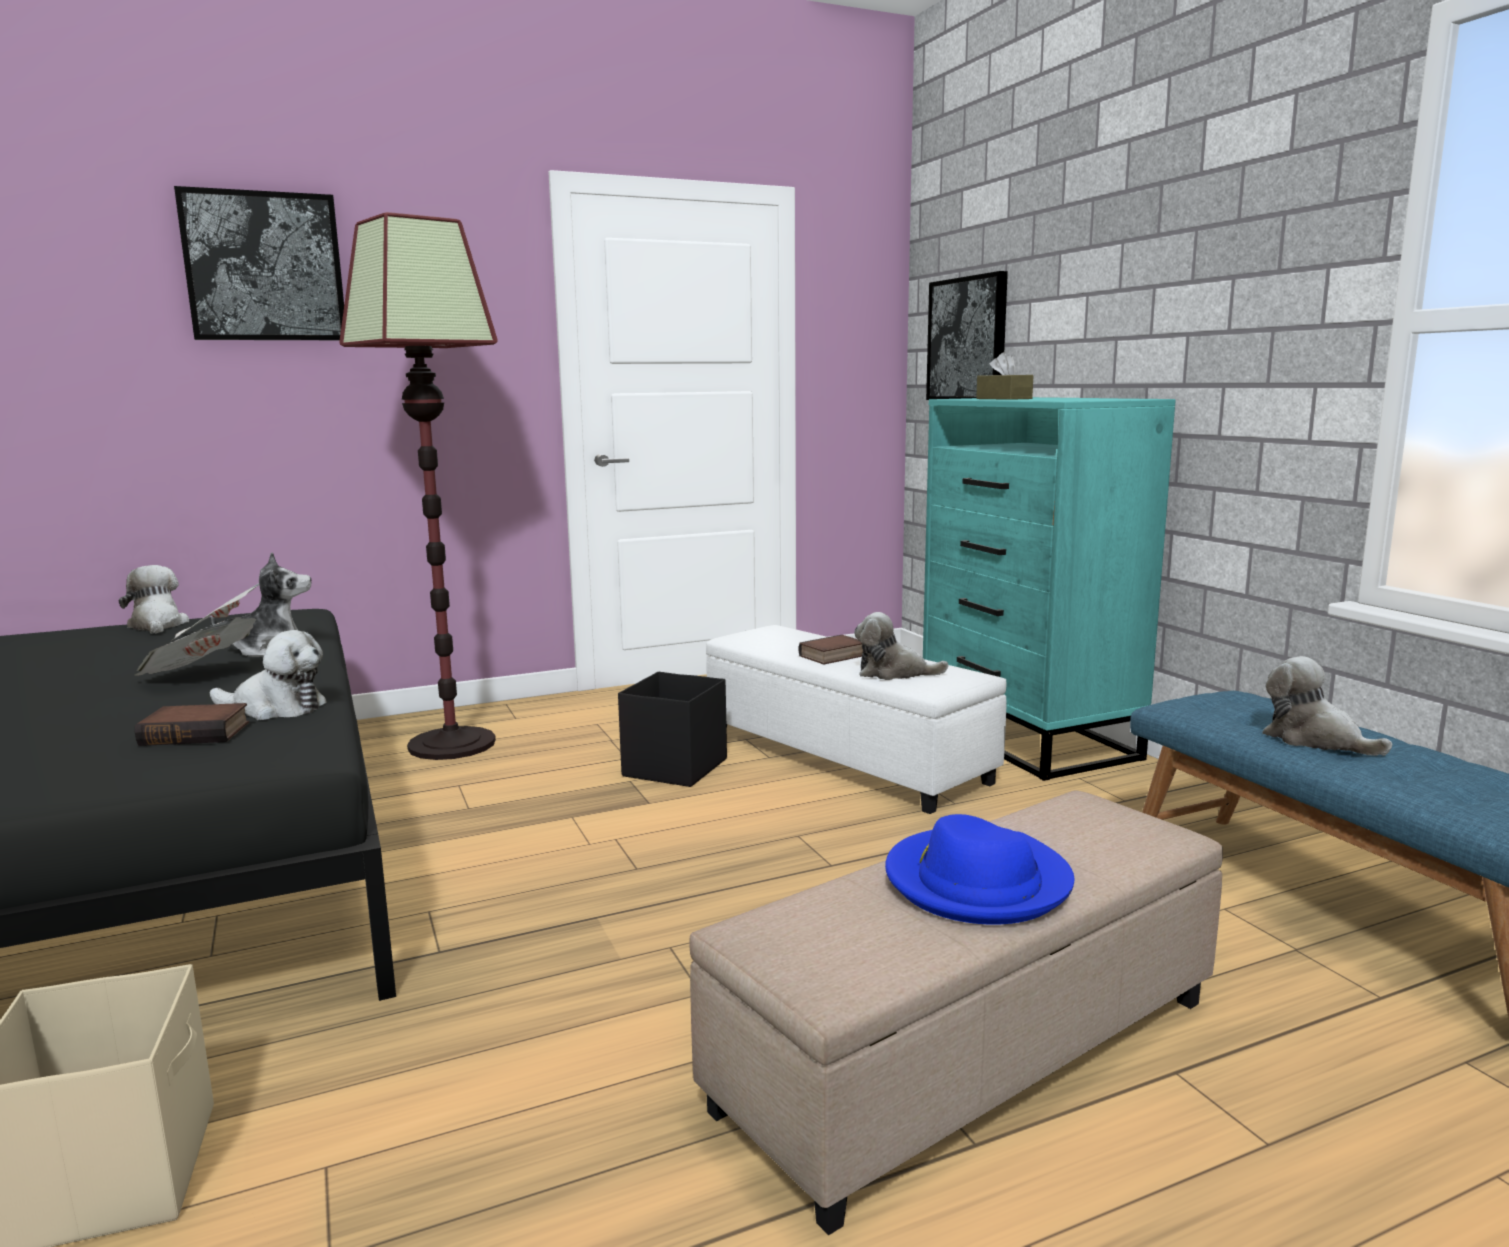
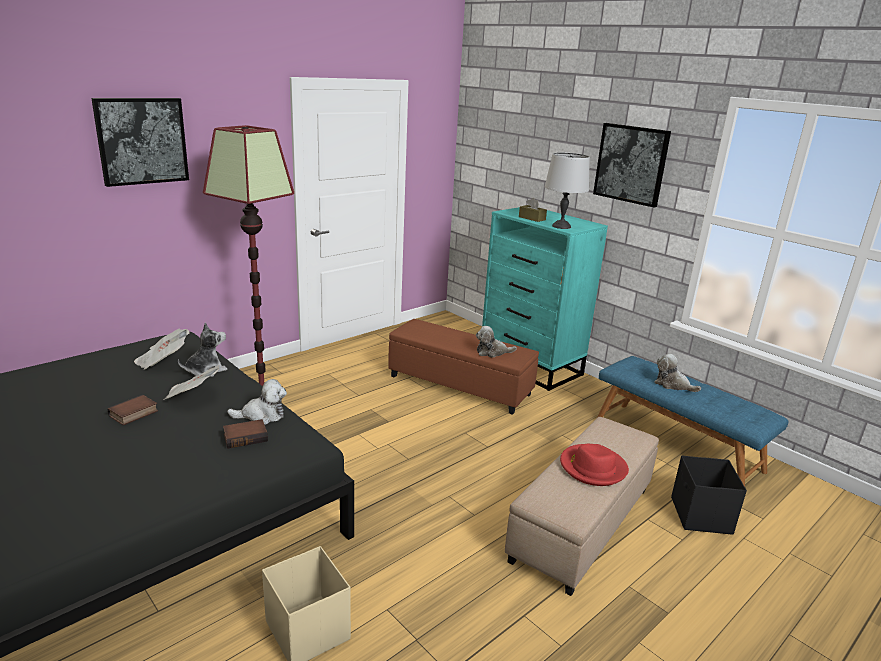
camera: 20 degrees left, 10 degrees up
(157, 625) = (111, 354): plush toy -> none
(674, 768) = (386, 399): black storage box -> black storage box (700, 516)
(833, 656) = (458, 342): book -> book (133, 414)
(846, 757) = (460, 385): white ottoman -> brown ottoman
(968, 339) = (494, 167): picture -> picture (631, 164)
(977, 882) = (592, 467): blue hat -> red hat
(1056, 399) = (561, 226): none -> grey table lamp

